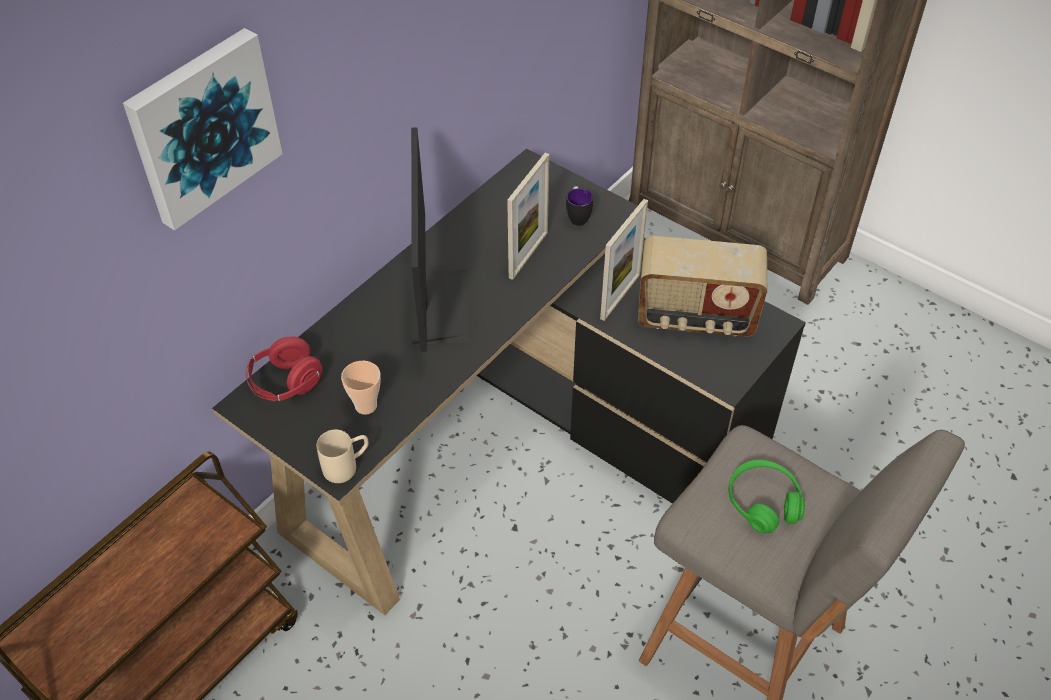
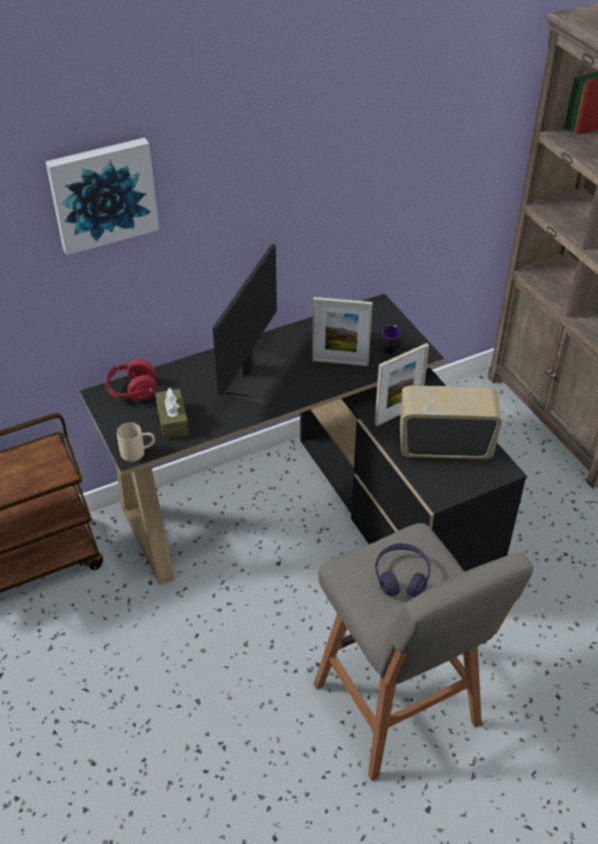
camera: 25 degrees right, 5 degrees down
(366, 406) = (172, 421): cup -> brown tissue box
(528, 255) = (340, 362): picture frame -> picture frame turned 45 degrees clockwise
(695, 317) = (444, 445): radio -> radio turned 150 degrees clockwise
(763, 502) = (401, 576): green headphones -> purple headphones

